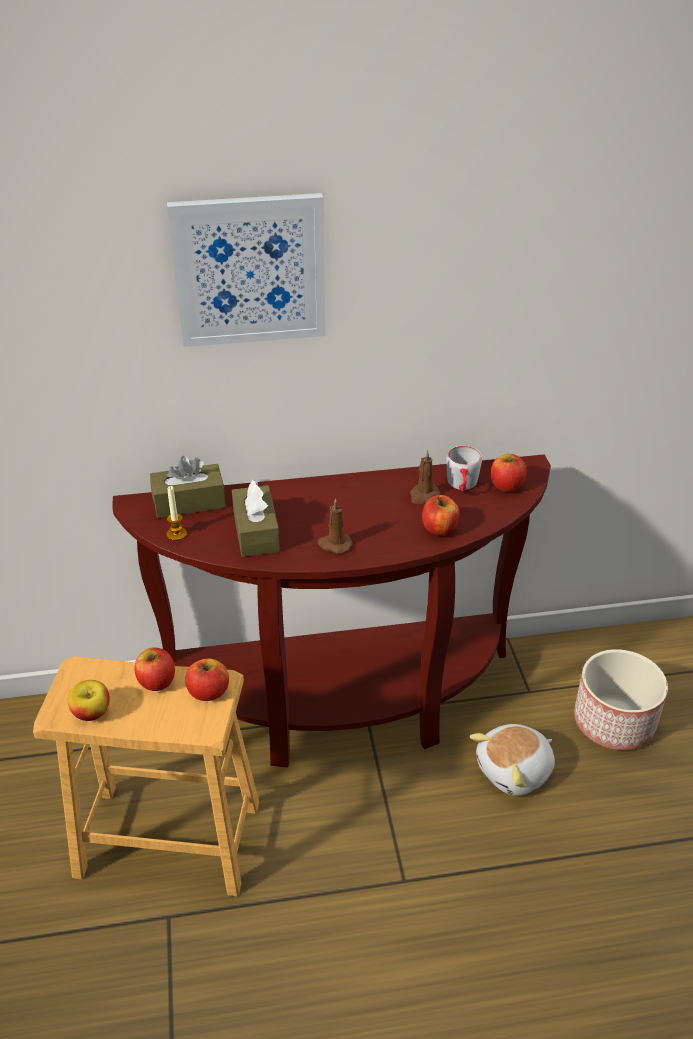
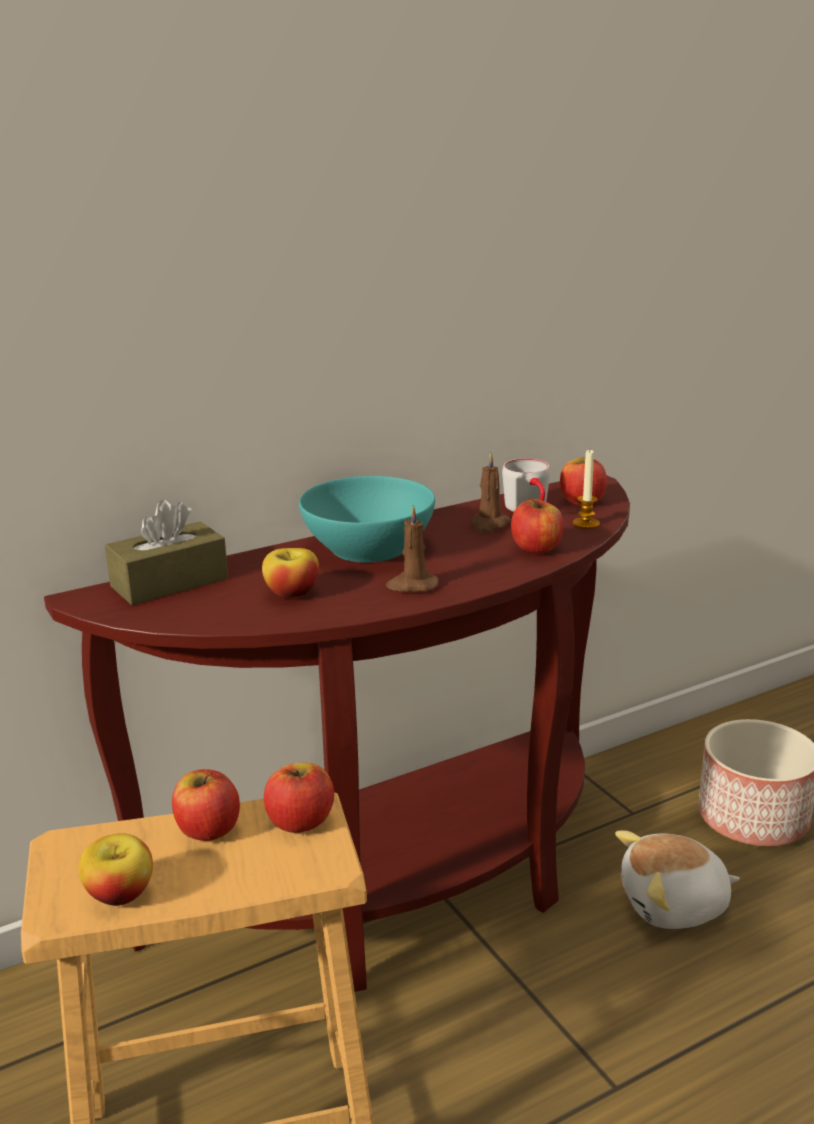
camera: 20 degrees left, 15 degrees down
(176, 534) = (173, 615): candle -> candle (586, 524)
(249, 270) = (231, 212): picture -> none
(256, 532) = (292, 593): brown tissue box -> apple
(329, 499) = (368, 547): none -> turquoise bowl
(515, 771) = (674, 906): plush toy -> plush toy turned 45 degrees clockwise

